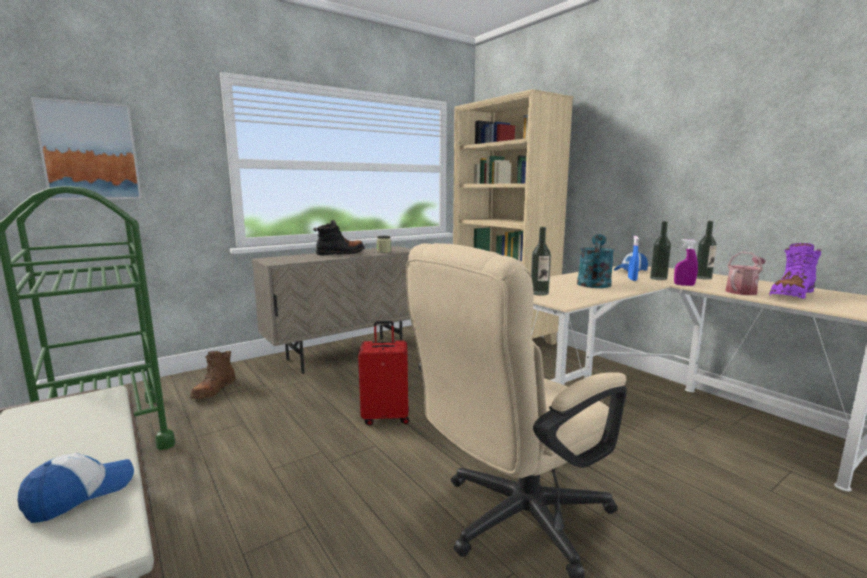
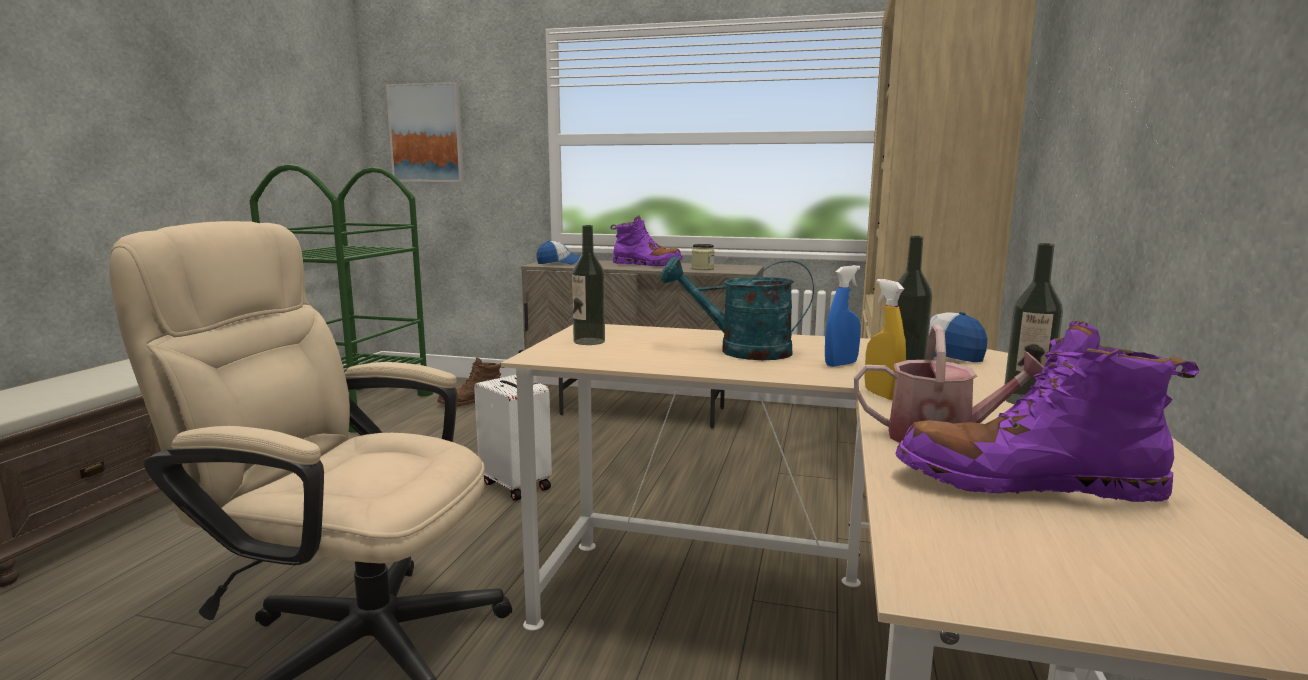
camera: 50 degrees right, 0 degrees up
(80, 494) = (67, 391): cap -> cap (559, 263)
(340, 253) = (646, 264): black boot -> purple boot
(386, 417) = (517, 485): red suitcase -> white suitcase
(594, 283) = (741, 351): turquoise watering can -> turquoise watering can turned 150 degrees counterclockwise
(684, 285) = (882, 395): purple spray bottle -> yellow spray bottle

